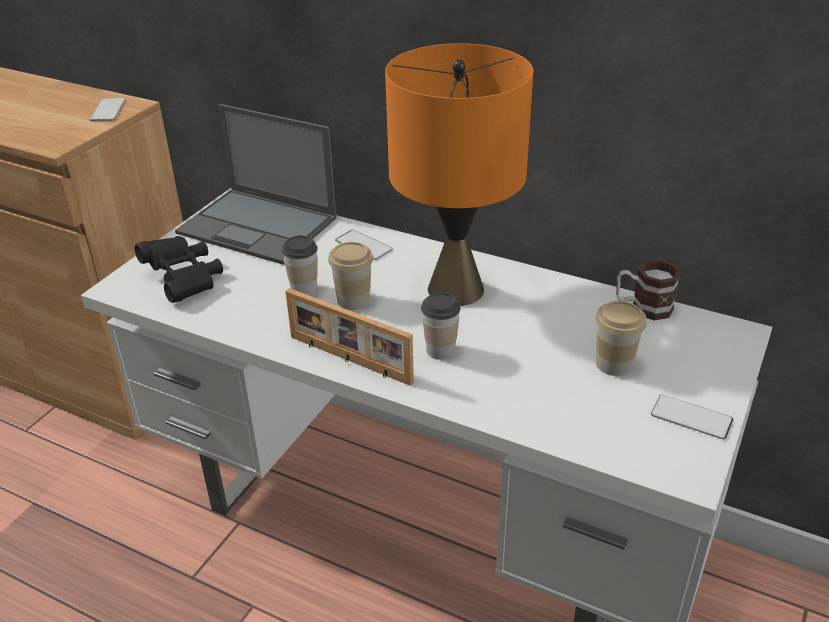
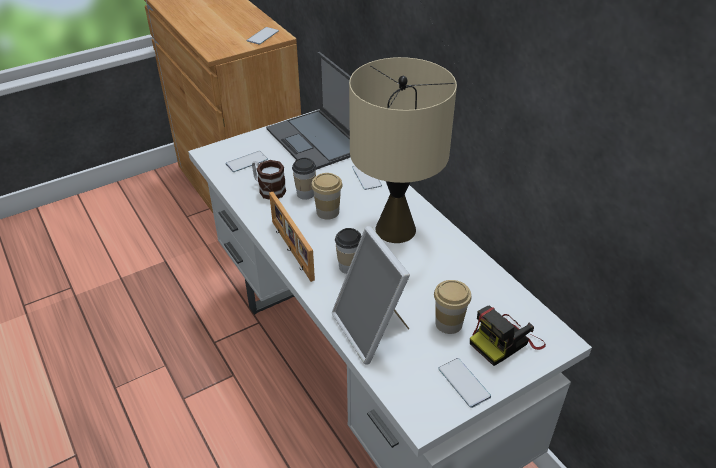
camera: 30 degrees right, 5 degrees up
(184, 280) = (246, 162): black binoculars -> phone
(456, 290) = (395, 230): orange table lamp -> beige table lamp
(538, 407) = (372, 330): none -> picture frame
(643, 307) = (509, 293): mug -> mug (268, 189)
(689, 356) = (505, 341): none -> camera

